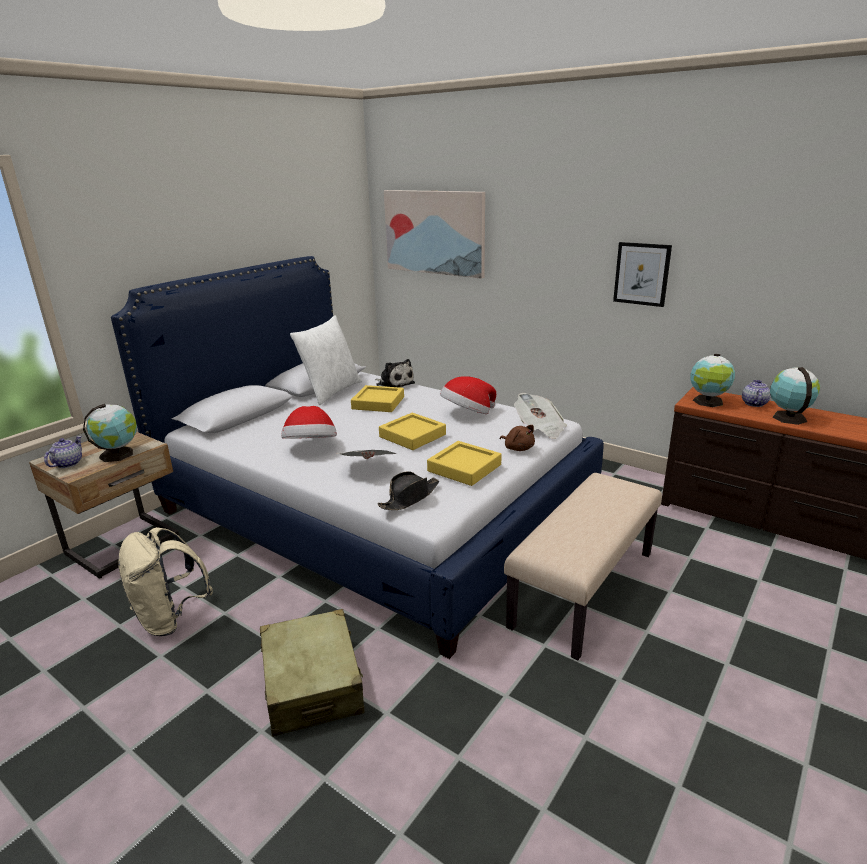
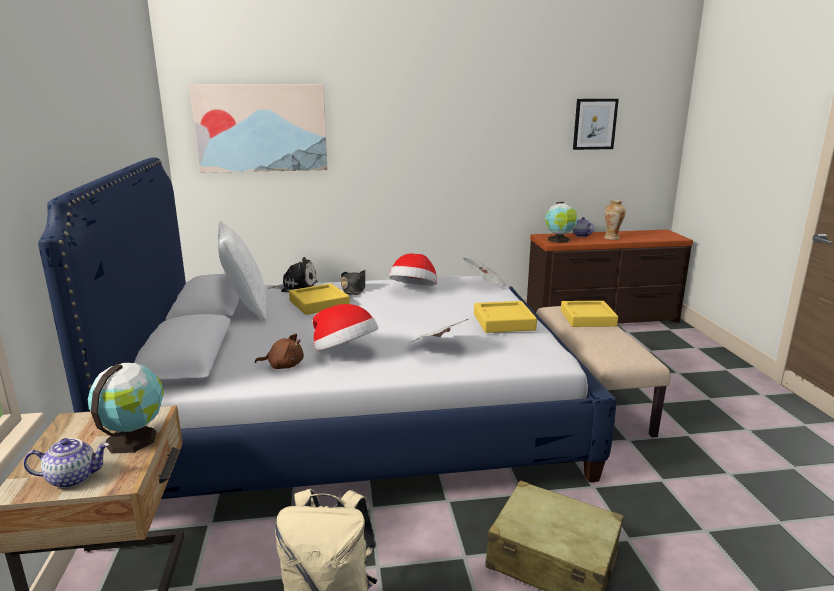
camera: 45 degrees left, 5 degrees down
(68, 463) = (73, 478): teapot -> teapot turned 105 degrees clockwise
(410, 498) = (517, 352): black hat -> black hat (353, 289)
(412, 436) = (412, 316): yellow tray -> yellow tray (587, 318)
(518, 448) = (502, 300): brown plush toy -> brown plush toy (283, 366)
(641, 274) = (481, 149): picture -> picture (594, 124)
(788, 417) = (611, 238): globe -> vase

